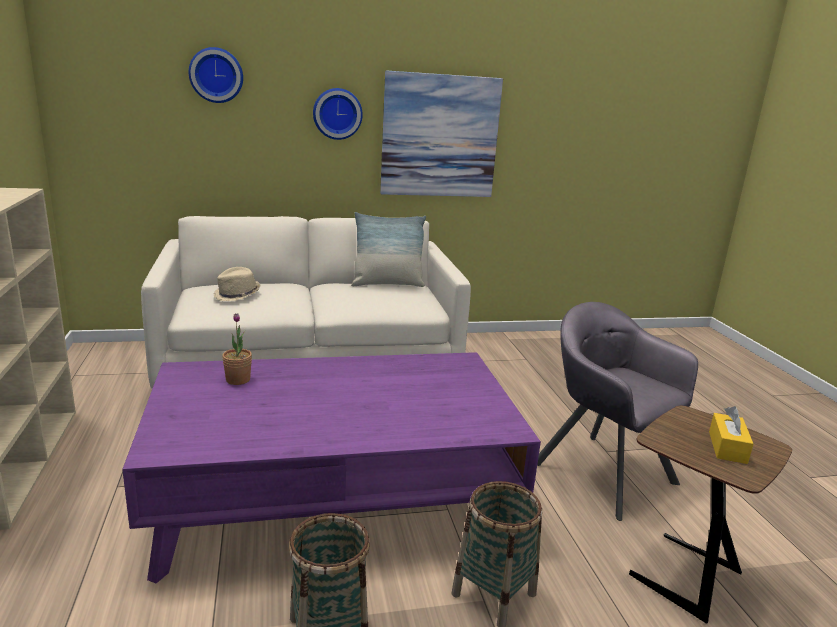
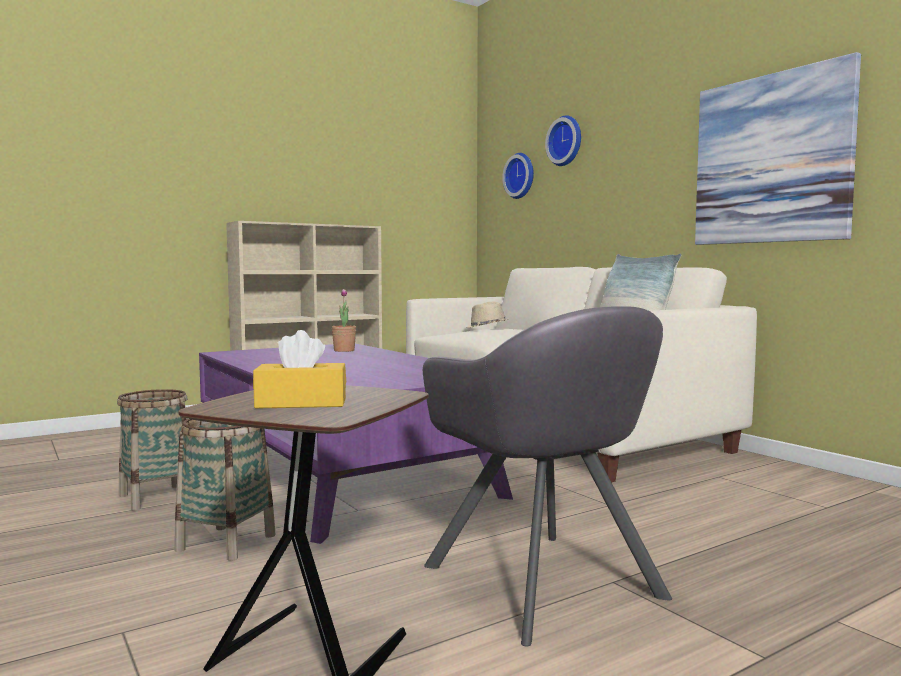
camera: 70 degrees right, 15 degrees down
(337, 113) = (657, 155): wall clock -> wall clock (521, 176)
(603, 472) = (541, 582): grey armchair -> grey armchair turned 120 degrees clockwise

